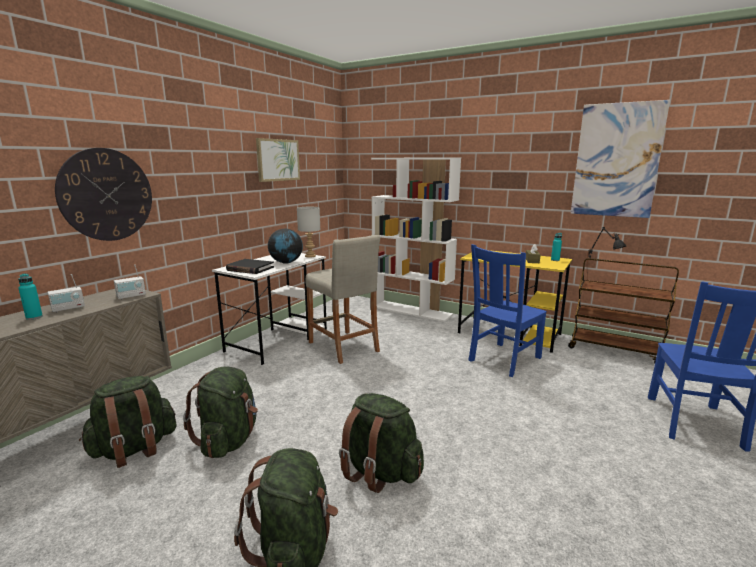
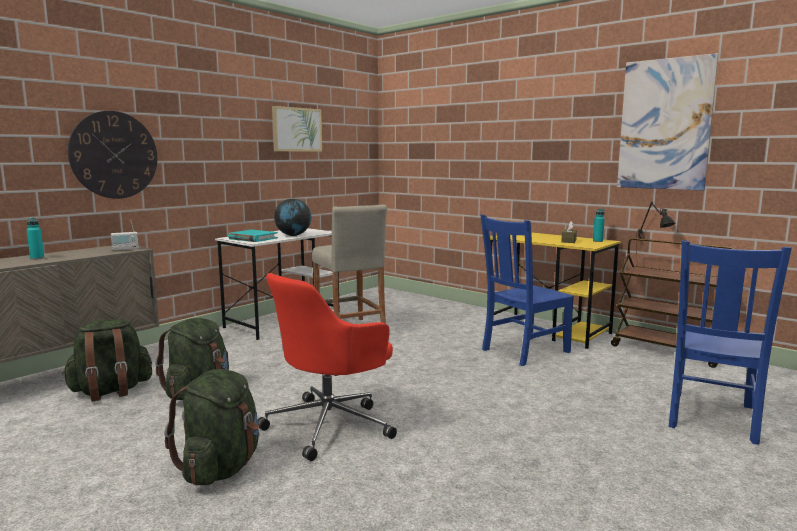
camera: 10 degrees right, 5 degrees down
(68, 308) = (67, 255): radio -> none
(250, 269) = (252, 238): black book -> turquoise book
(309, 256) = (322, 231): grey table lamp -> none
(379, 472) = (330, 425): green backpack -> red office chair
(412, 311) = (446, 304): white bookcase -> none

